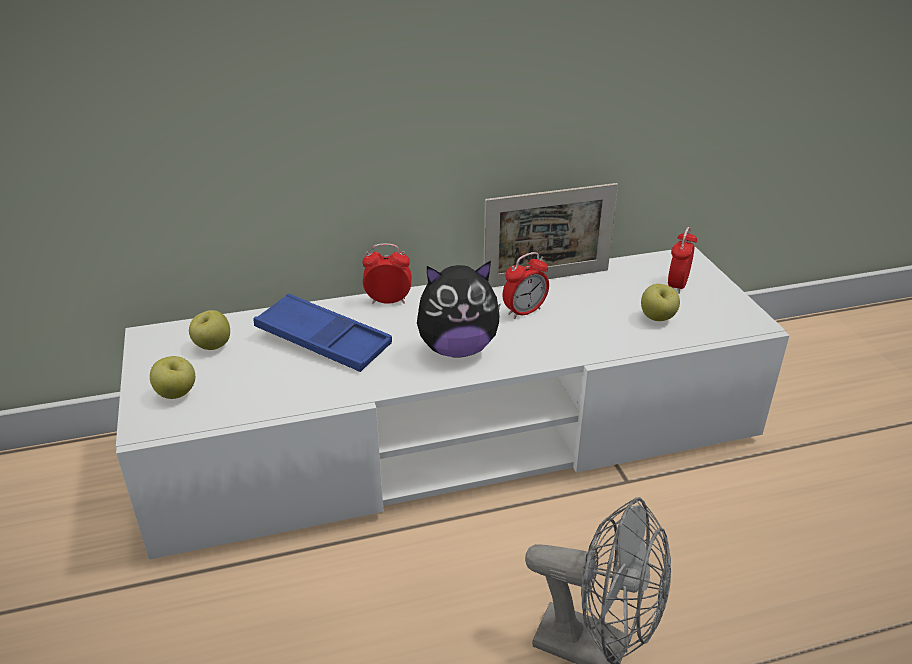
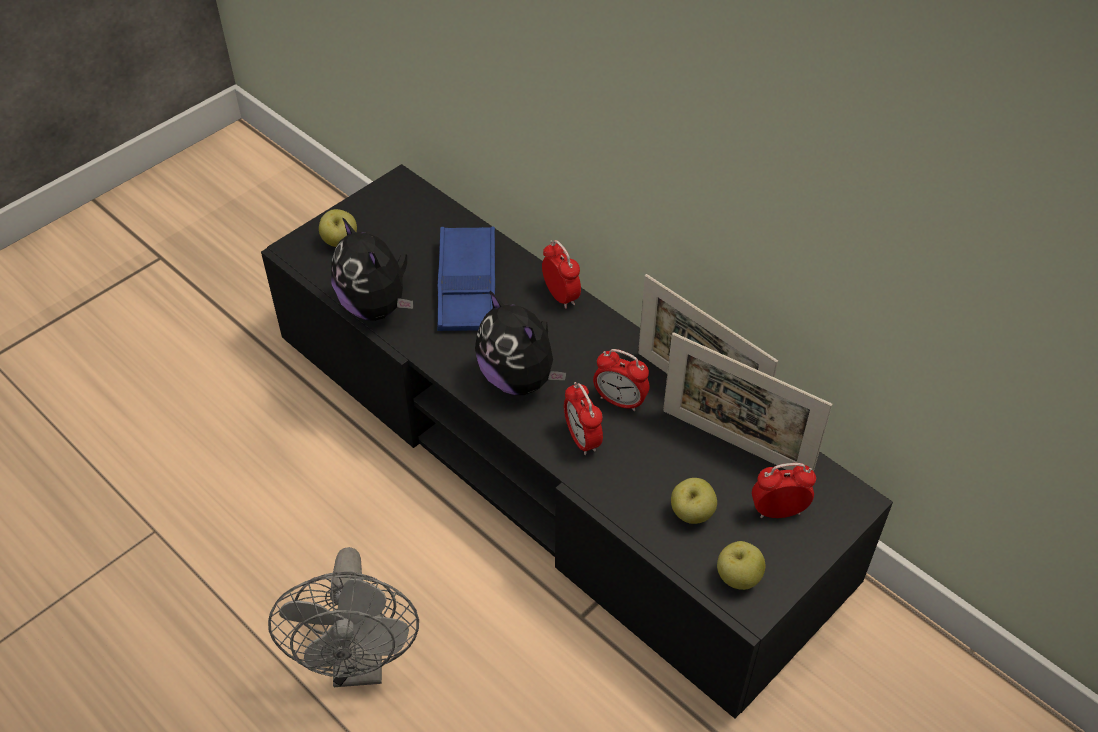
camera: 60 degrees right, 15 degrees up
(213, 346) = (411, 226): apple -> apple (738, 578)
(288, 398) = (376, 306): none -> plush toy
(456, 437) = (549, 455): white tv stand -> black tv stand
(549, 341) = (582, 439): none -> alarm clock
(605, 281) = (735, 444): none -> picture frame

